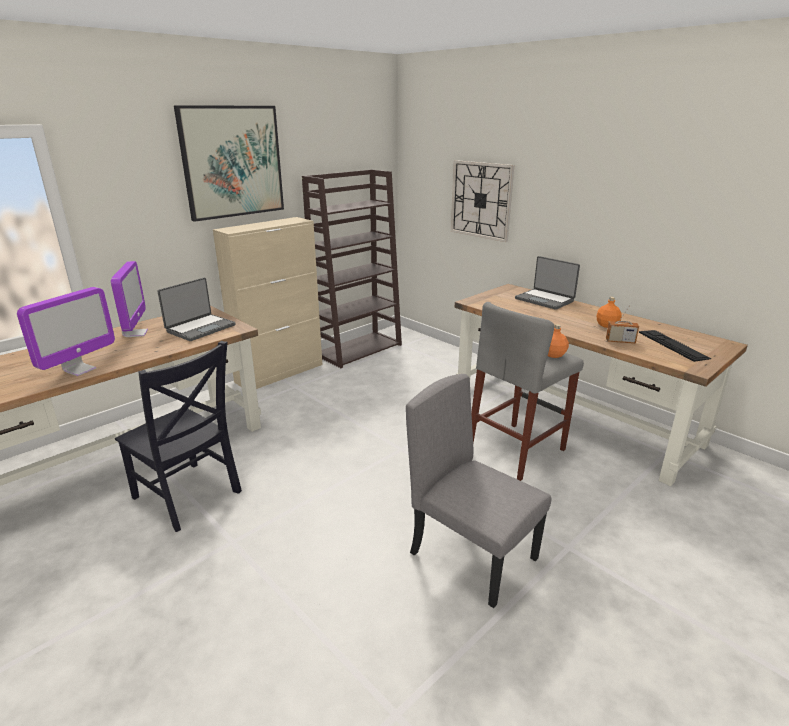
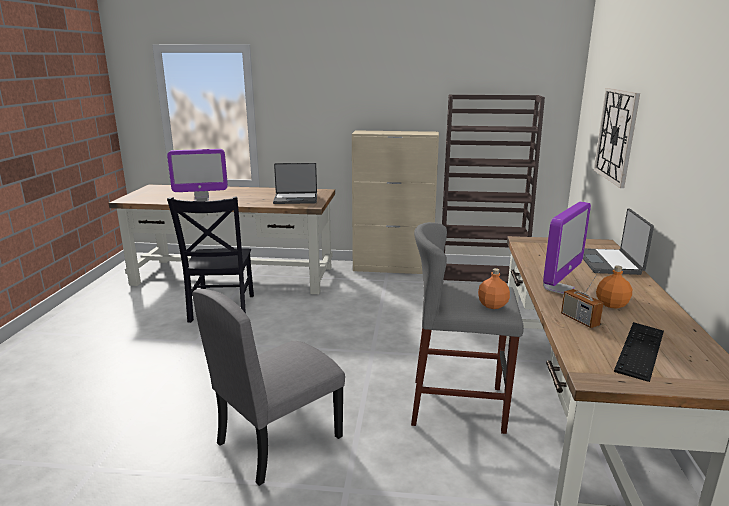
camera: 50 degrees right, 5 degrees down
(135, 333) = (262, 192): monitor -> monitor (558, 288)
(232, 162) = (383, 77): picture -> none
(473, 555) = (279, 439): grey chair -> grey chair turned 135 degrees counterclockwise

